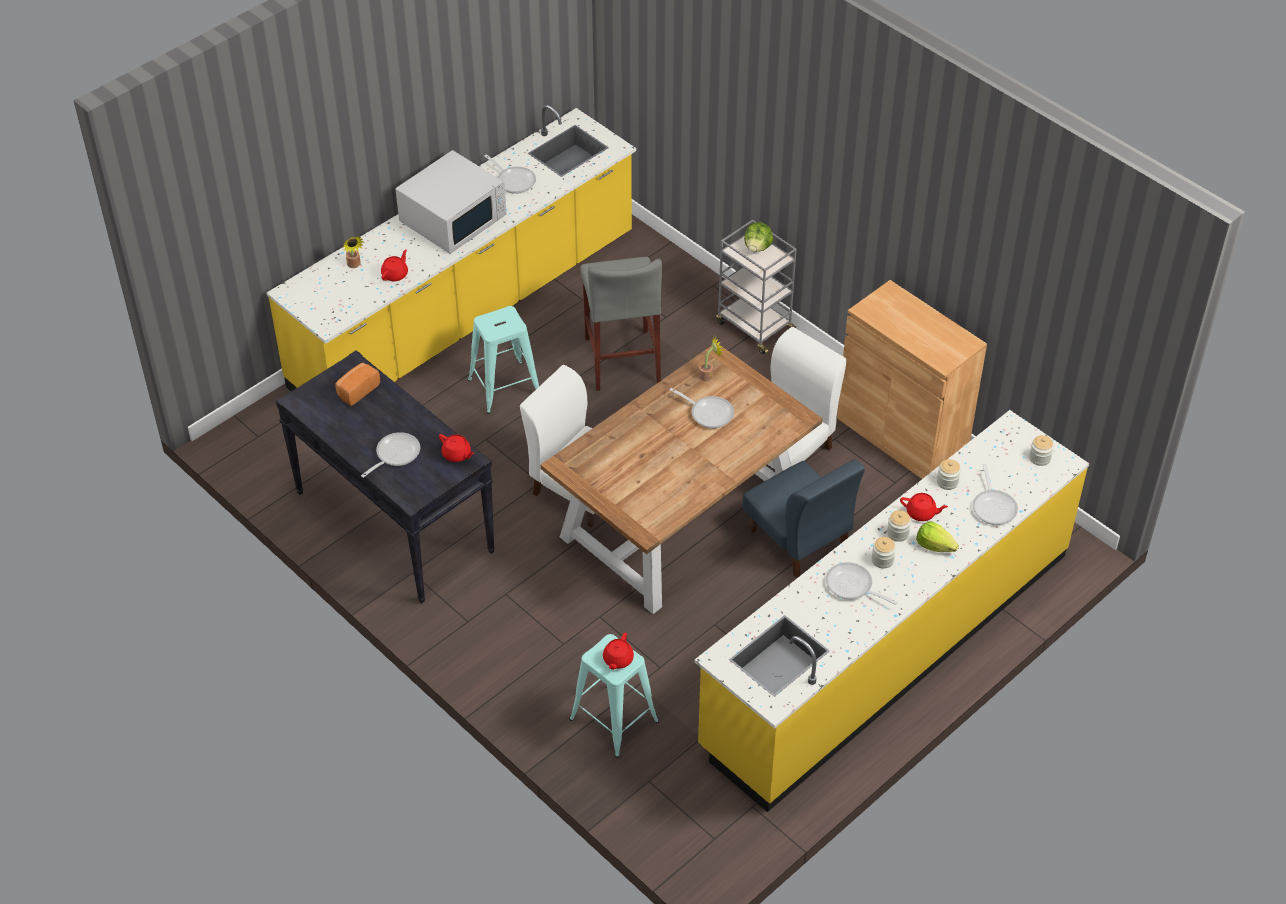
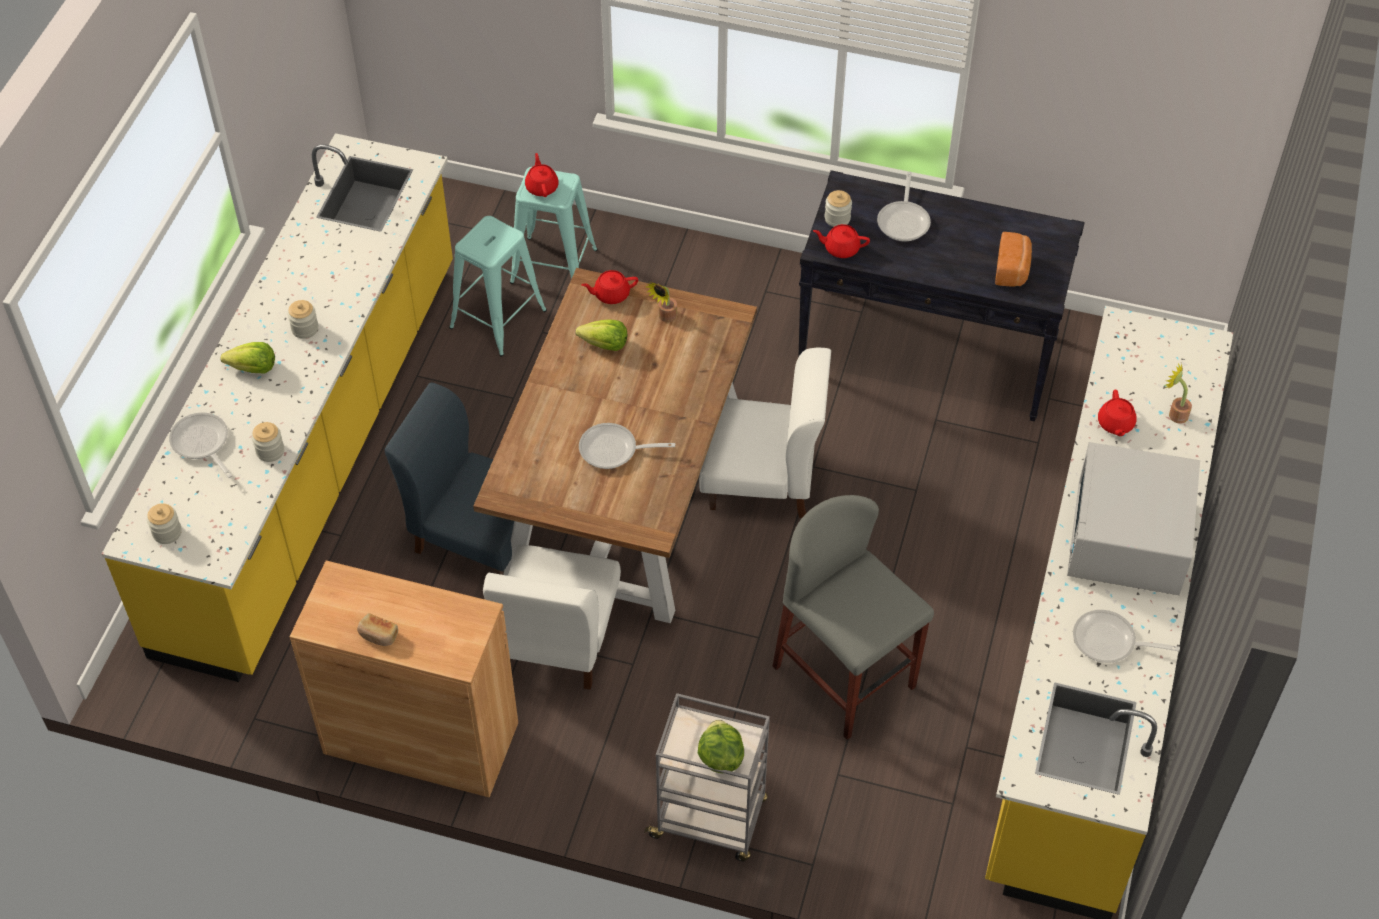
camera: 150 degrees right, 5 degrees up
(504, 387) = (952, 566): turquoise stool -> turquoise stool (498, 319)
(666, 483) = (604, 345): none -> lettuce
(708, 375) = (647, 500): potted plant -> potted plant (665, 317)
(852, 586) = (324, 287): frying pan -> none
(897, 533) = (301, 365): jar -> jar (837, 218)
(921, 513) = (284, 400): red teapot -> red teapot (611, 294)
(932, 322) = (378, 635): none -> bread

